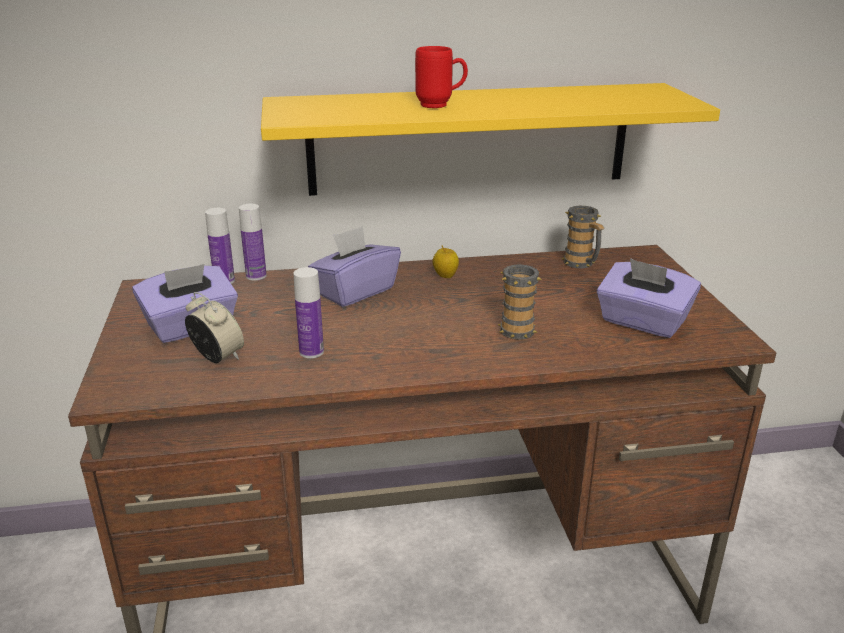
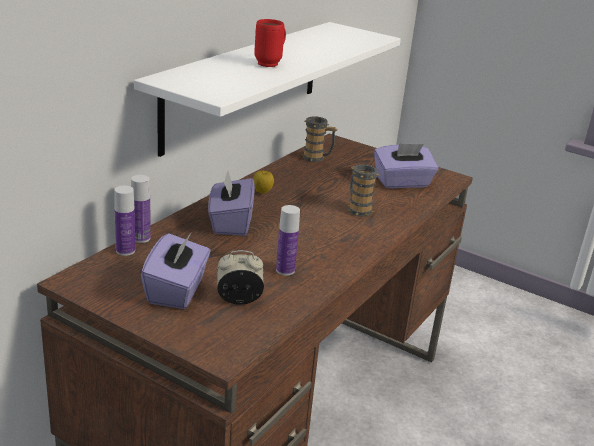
camera: 50 degrees left, 0 degrees up
(469, 139) = (245, 84): yellow shelf -> white shelf

